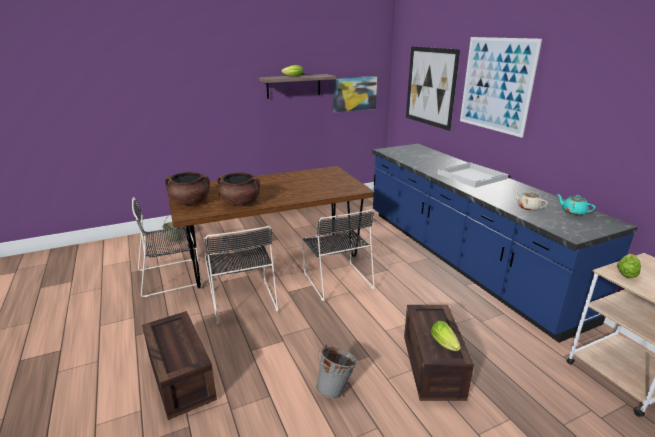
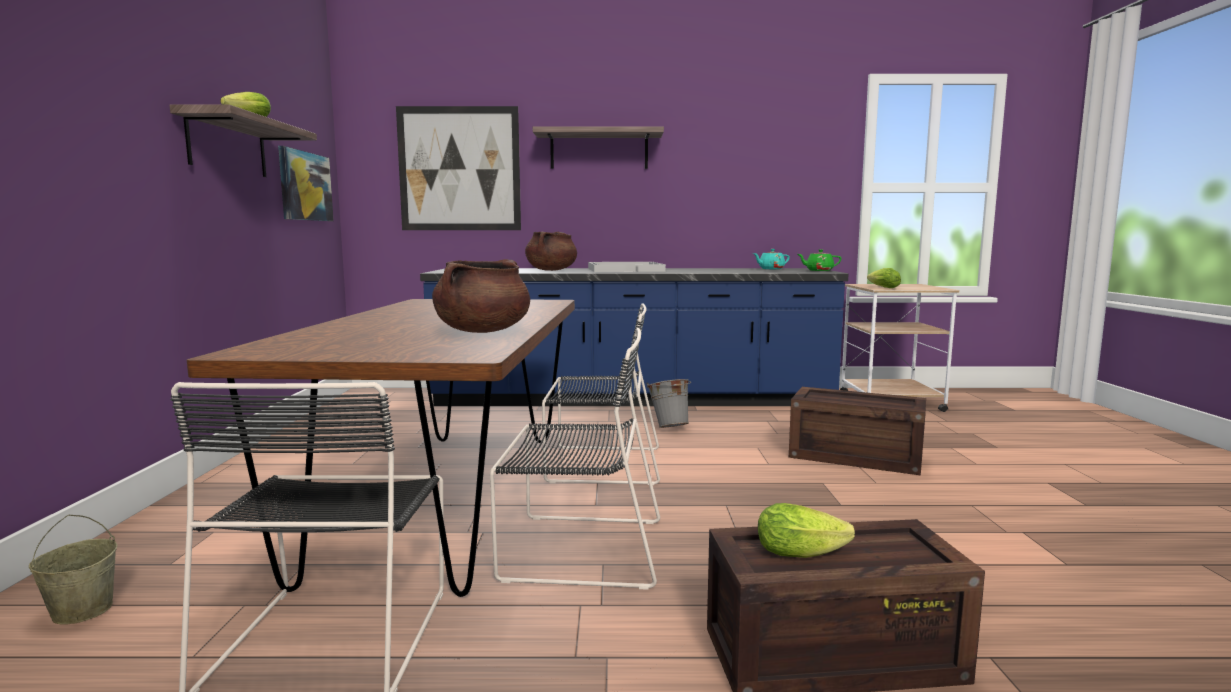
camera: 65 degrees left, 15 degrees down
(190, 202) = (389, 350): brown cooking pot -> brown cooking pot (551, 270)
(336, 388) = (891, 514): grey bucket -> grey bucket (669, 427)
(445, 344) = (883, 402): lettuce -> lettuce (805, 552)
(496, 85) = (599, 150): picture -> shelf
(528, 207) = (747, 271): beige teapot -> none
(587, 230) = (818, 270): none -> green teapot

